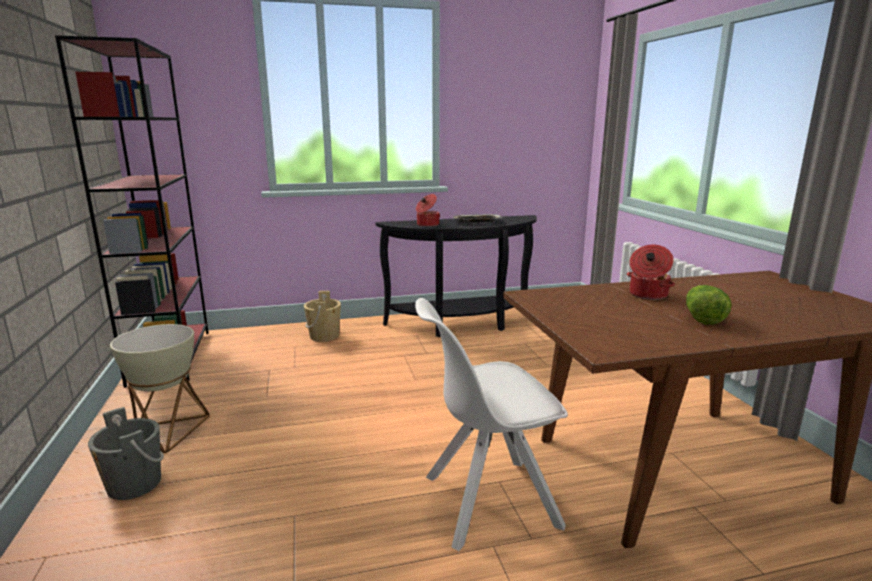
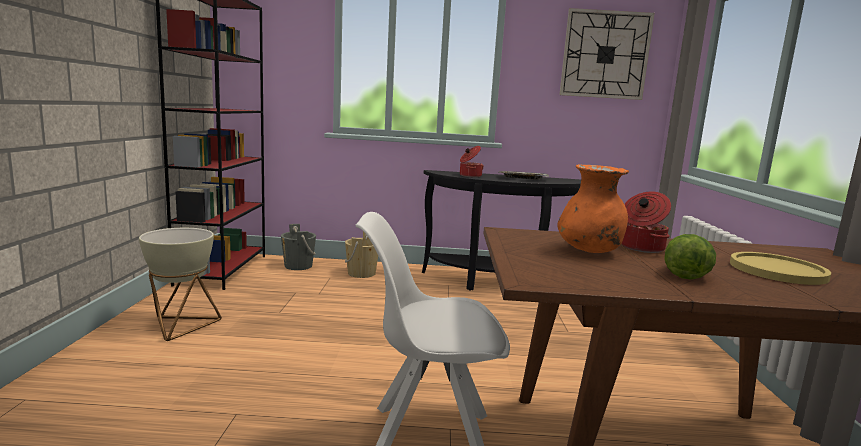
camera: 15 degrees right, 5 degrees down
(134, 484) = (127, 360): grey bucket -> grey bucket (298, 266)
(536, 92) = (605, 55): none -> wall clock
(614, 306) = (589, 251): none -> orange vase
(758, 302) = (777, 270): none -> yellow plate

